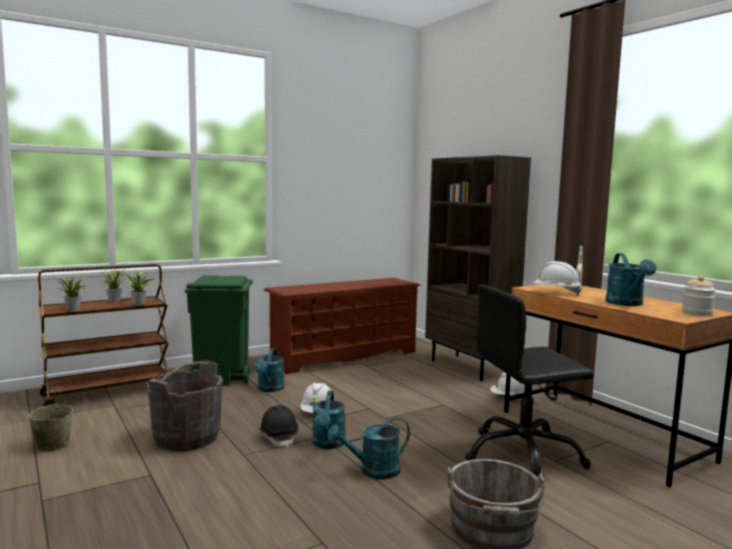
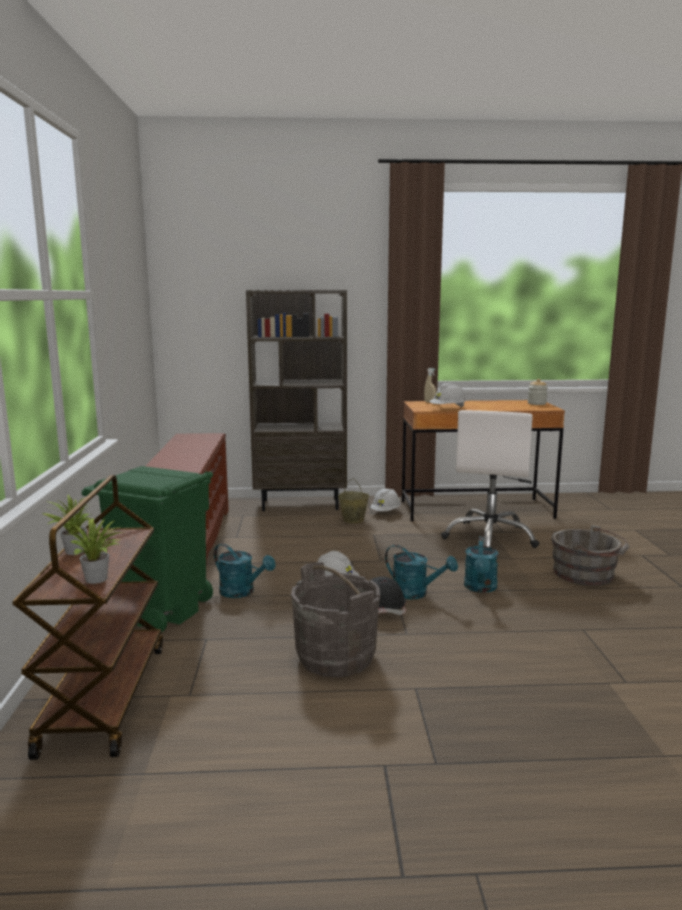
camera: 60 degrees left, 5 degrees up
(52, 445) = (271, 753): beige bucket -> beige bucket (353, 520)
(140, 304) = (133, 539): potted plant -> none
(523, 456) = (490, 538): black office chair -> white office chair
(627, 304) = (501, 406): turquoise watering can -> none

